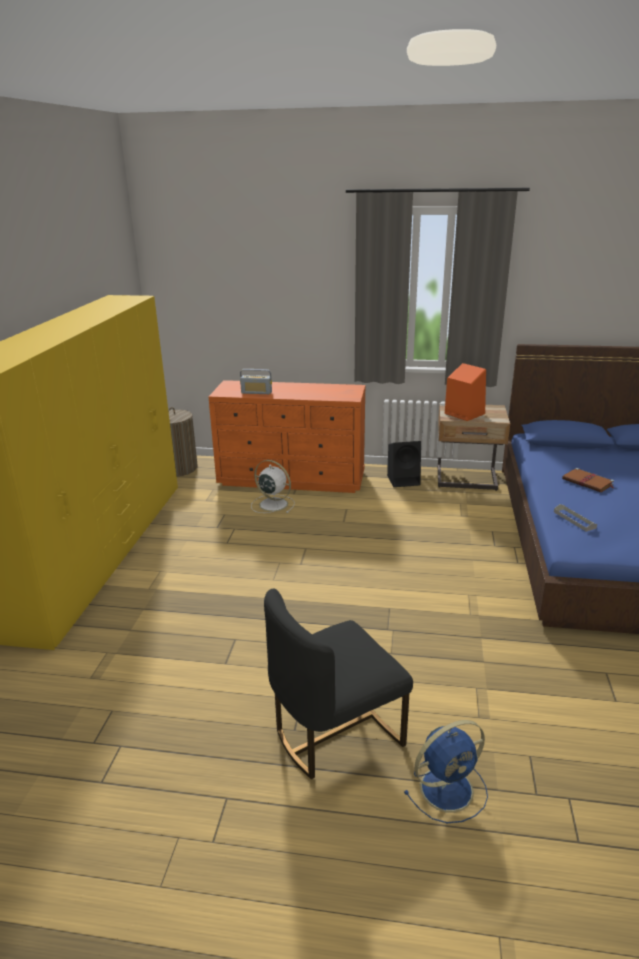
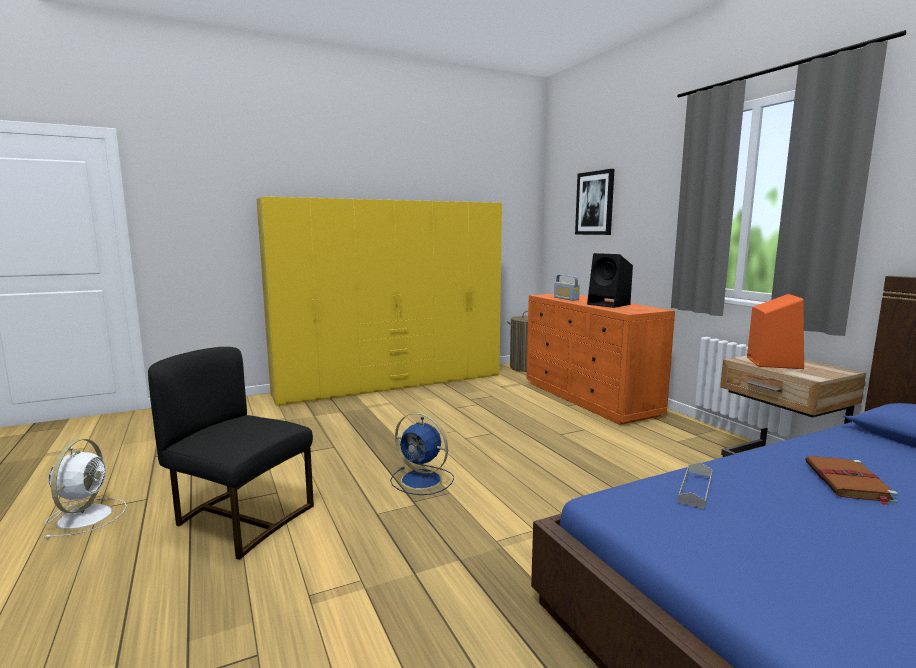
camera: 55 degrees right, 15 degrees down
(234, 281) = (595, 203): none -> picture
(272, 504) = (536, 404): white fan -> white fan (86, 516)
(404, 480) = (694, 437): black speaker -> black speaker (609, 304)
(448, 788) = (182, 603): blue fan -> blue fan (423, 480)

